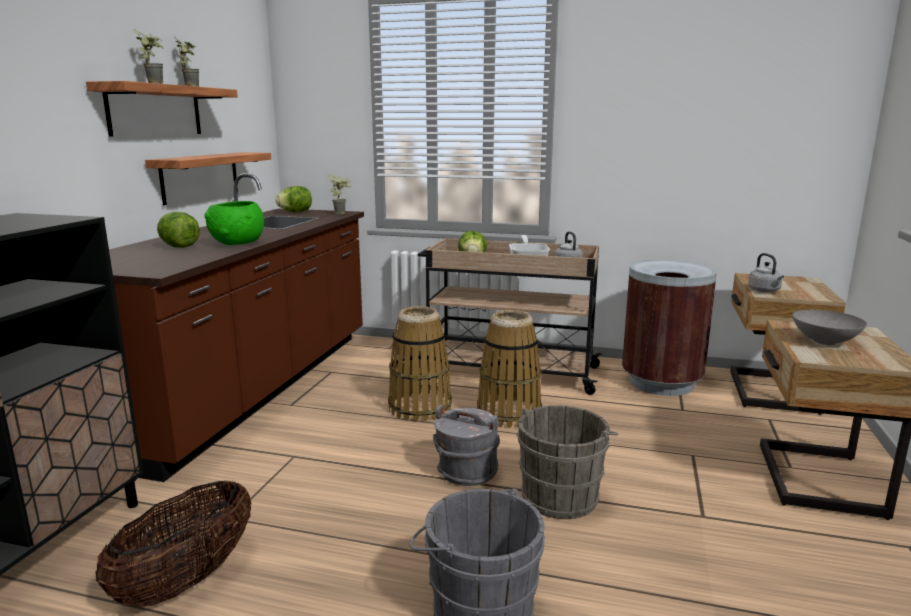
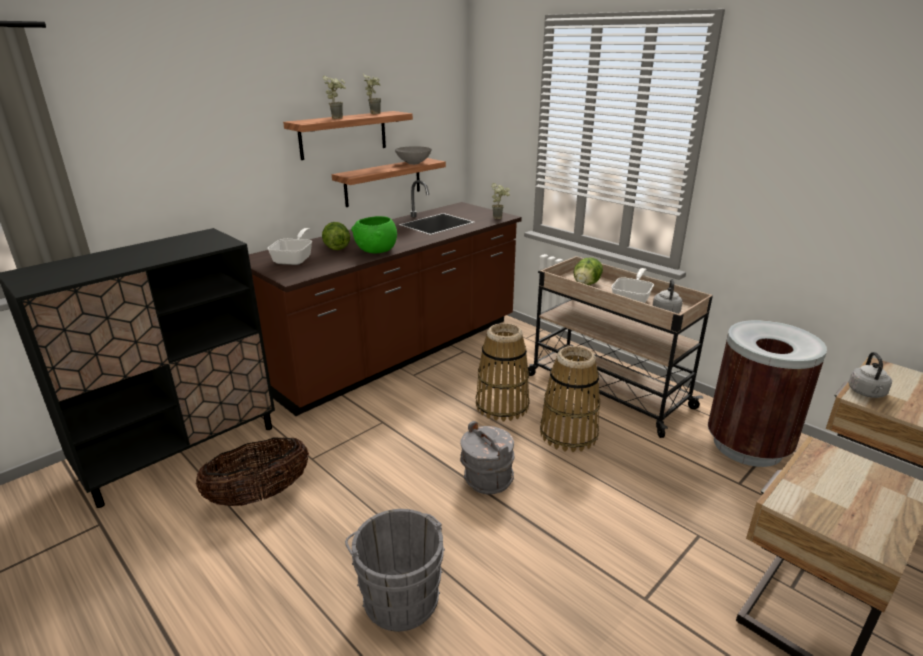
camera: 30 degrees right, 10 degrees up
(134, 259) = (295, 259): none -> frying pan
(295, 212) = (467, 210): lettuce -> none
(562, 495) = (541, 529): grey bucket -> none
(826, 342) = (834, 487): grey bowl -> grey bowl (414, 163)

